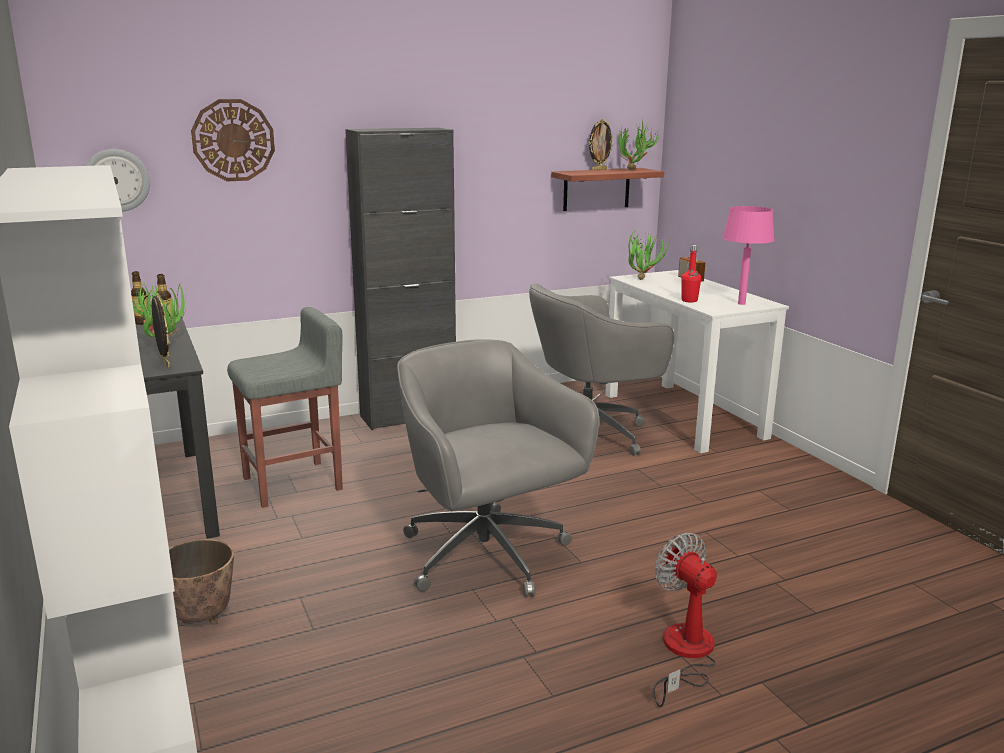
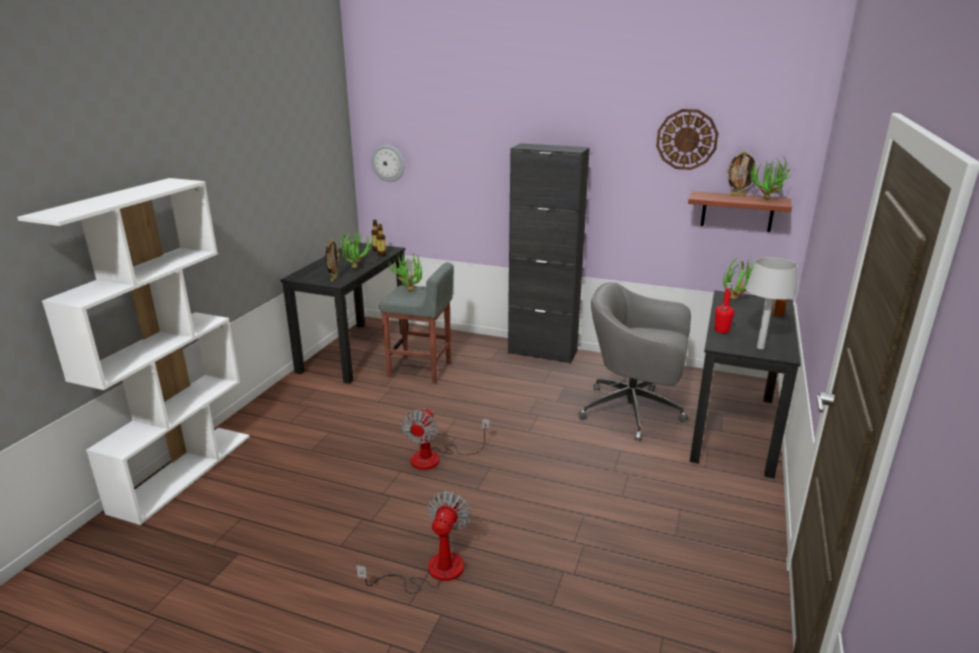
camera: 45 degrees right, 5 degrees up
(202, 617) = (285, 420): planter -> none
(233, 140) = (452, 144): wall clock -> wall clock (686, 139)
(258, 362) = (407, 290): none -> potted plant
(487, 557) = (436, 458): grey office chair -> fan
(683, 416) = (733, 428): white desk -> black desk
(742, 304) = (760, 347): pink table lamp -> grey table lamp

